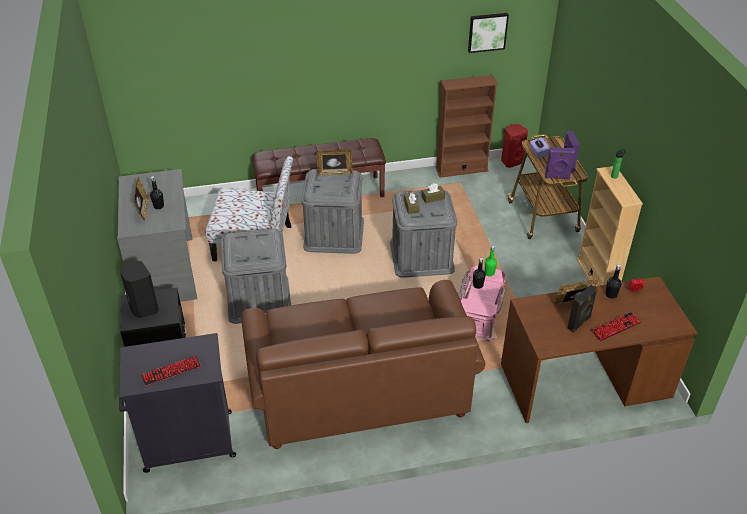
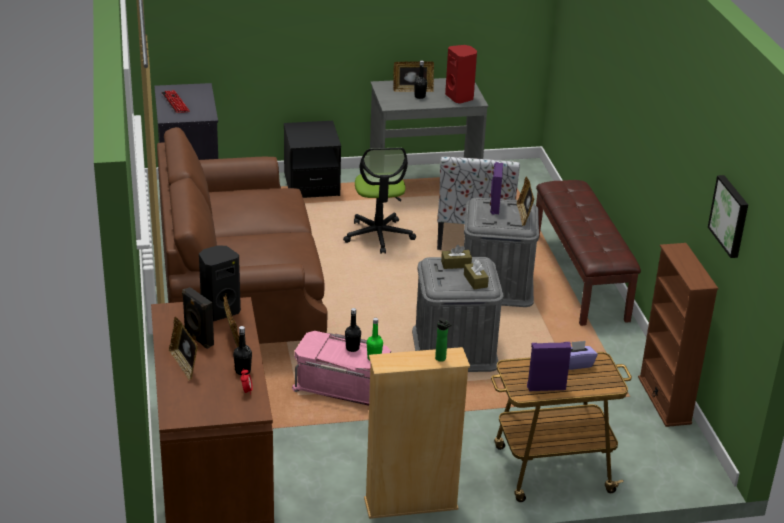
camera: 90 degrees right, 10 degrees down
(143, 309) = (311, 131): black speaker -> black speaker (219, 311)
(259, 299) = (378, 236): grey storage box -> office chair
(511, 161) = (699, 455): red speaker -> red speaker (460, 97)
(557, 177) = (511, 371): purple speaker -> purple speaker (494, 206)
(615, 327) = (184, 365): keyboard -> picture frame

